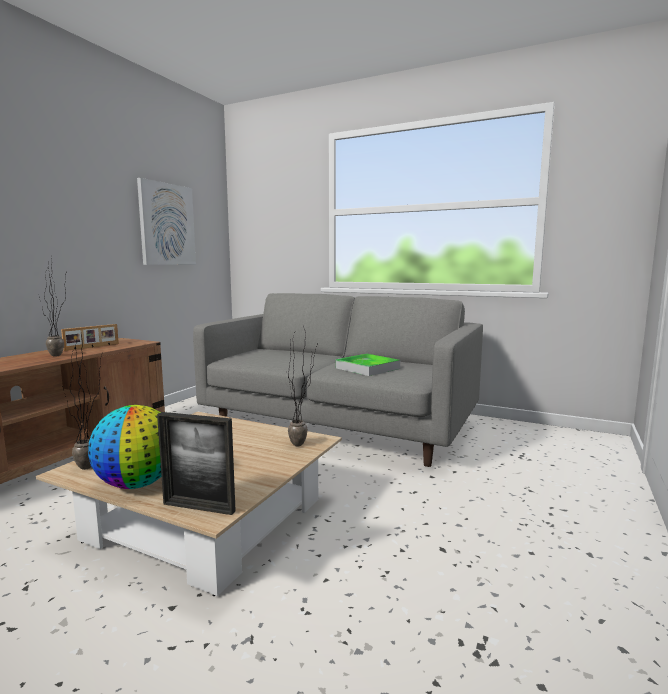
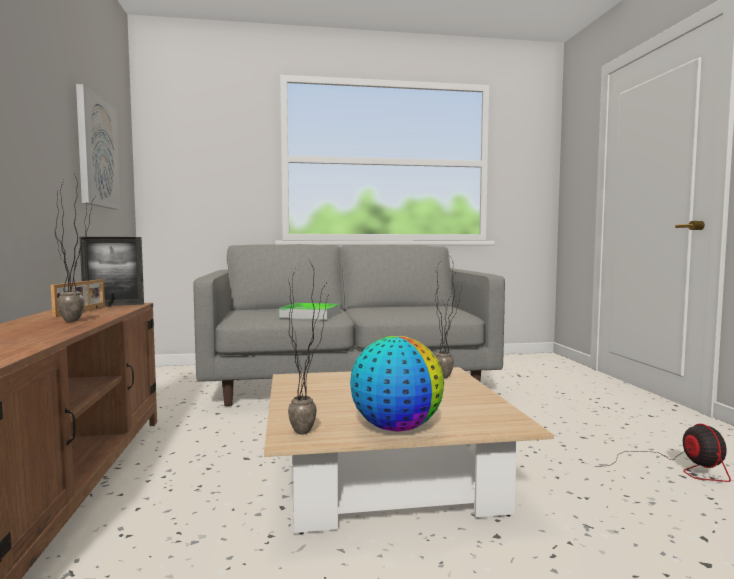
camera: 35 degrees left, 5 degrees down
(199, 507) = (495, 426): picture frame -> picture frame (114, 305)
(367, 368) = (399, 312): tray -> tray (310, 315)
(473, 630) = (676, 468): none -> fan

